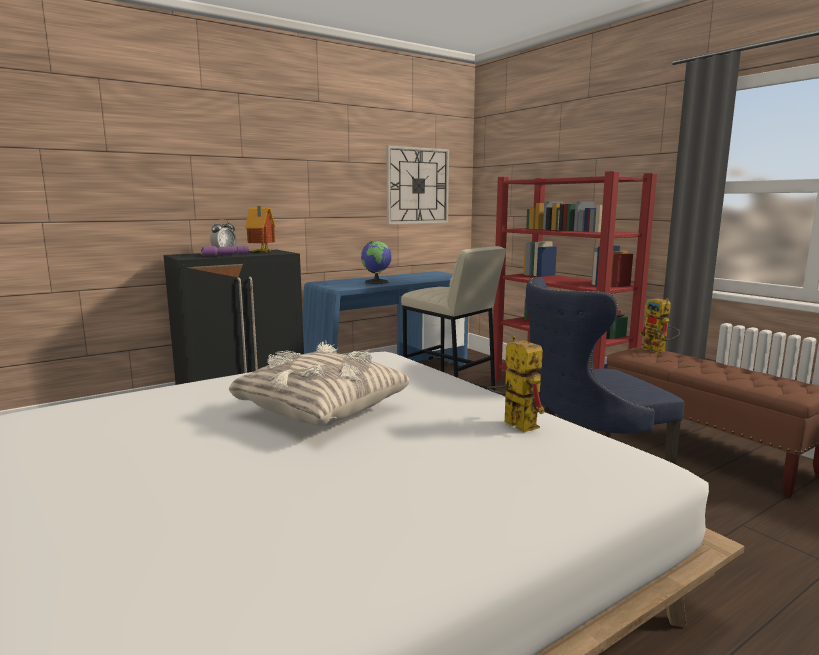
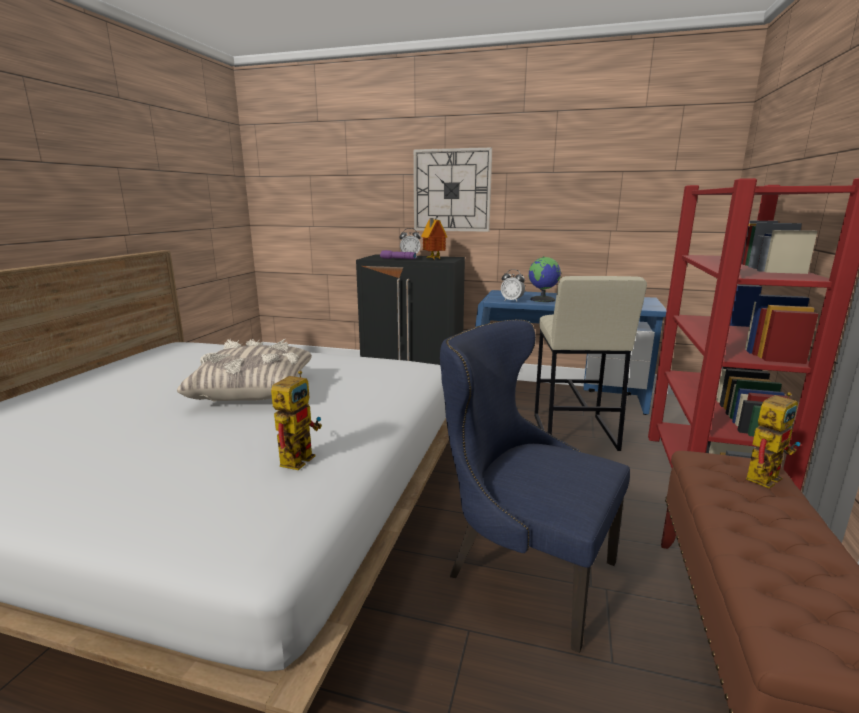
camera: 50 degrees right, 5 degrees up
(359, 286) = (512, 300): none -> alarm clock
(417, 186) = (642, 196): wall clock -> wall clock (452, 190)
(658, 351) = (763, 475): toy robot -> toy robot turned 150 degrees counterclockwise

